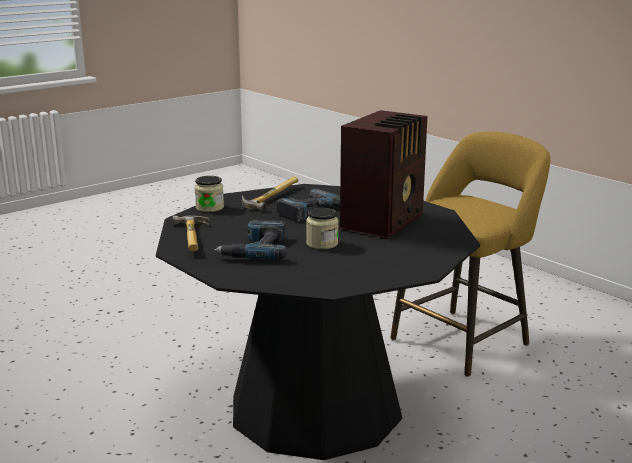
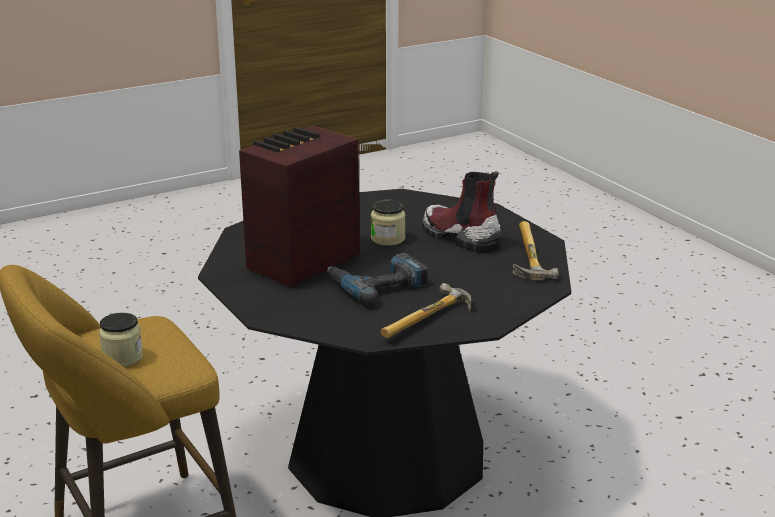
camera: 170 degrees left, 5 degrees up
(209, 208) = (515, 305): jar -> jar (123, 357)
(255, 249) = (460, 237): power drill -> boot

